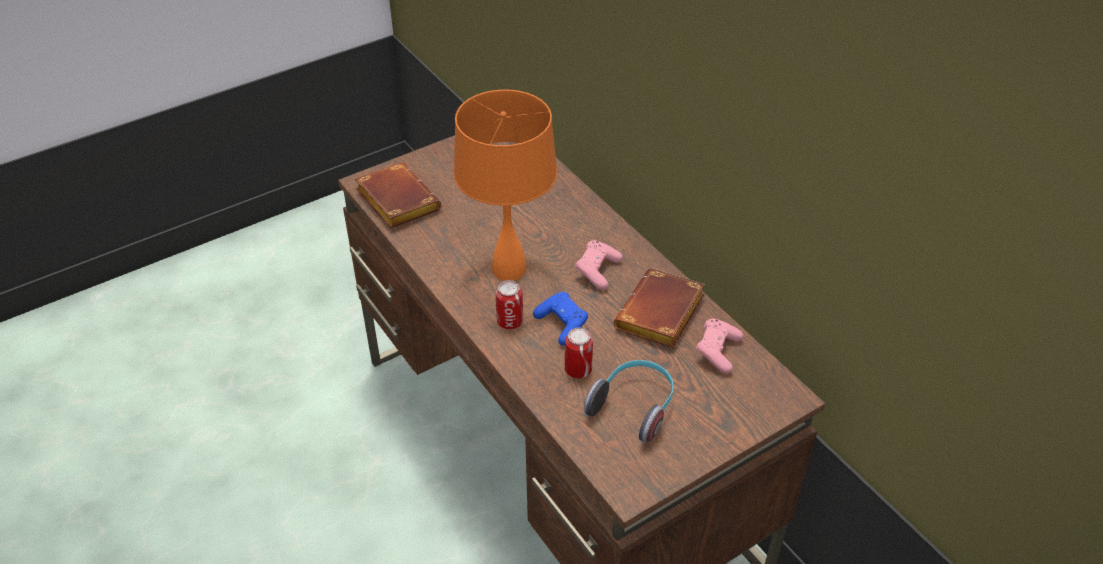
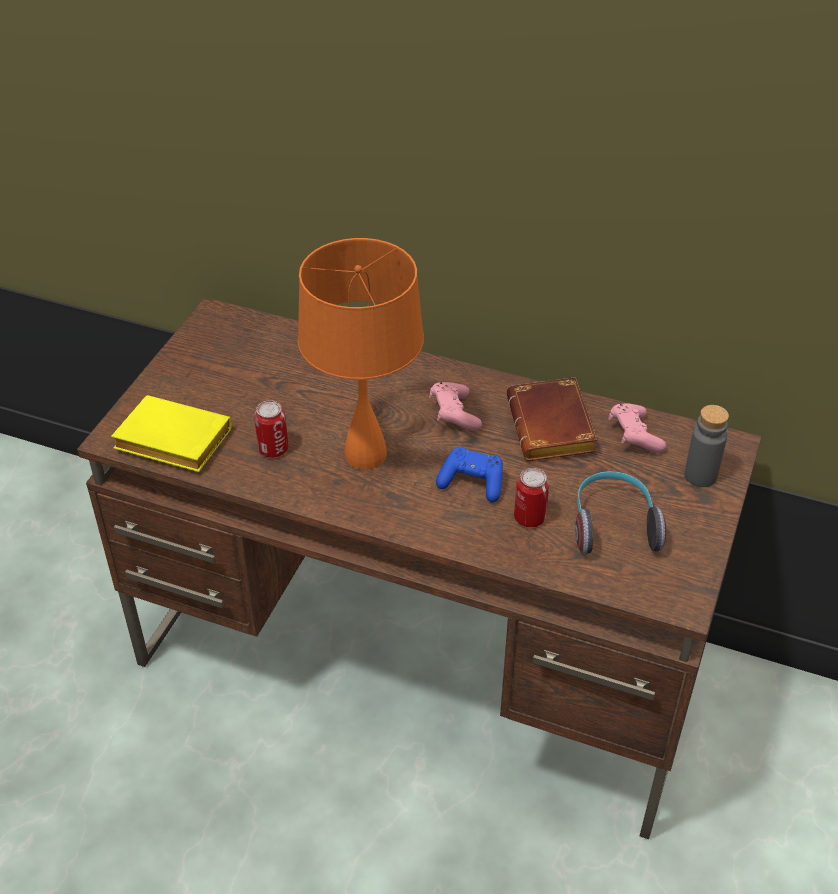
camera: 35 degrees left, 0 degrees up
(394, 201) = (169, 442): brown book -> yellow book
(510, 321) = (418, 505): can -> can (273, 449)
(740, 407) = (700, 475): none -> grey bottle

